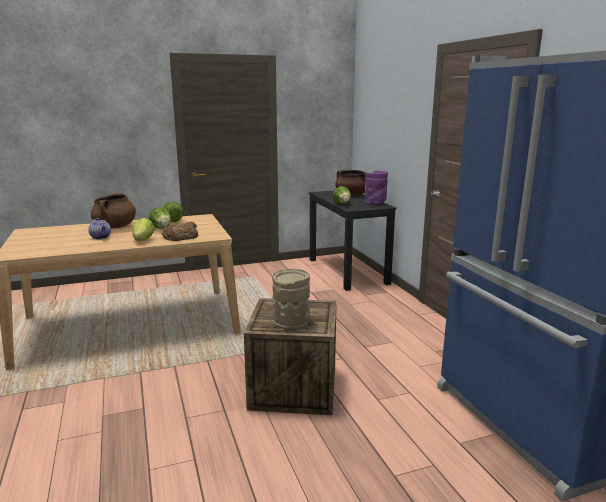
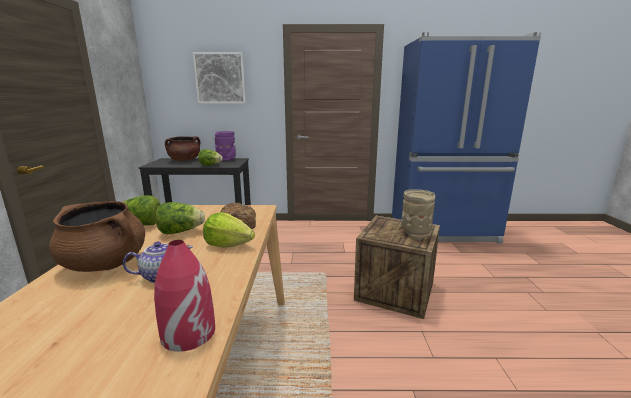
camera: 70 degrees left, 0 degrees up
(47, 250) = (188, 333): none -> red vase
(391, 111) = (220, 78): none -> picture

